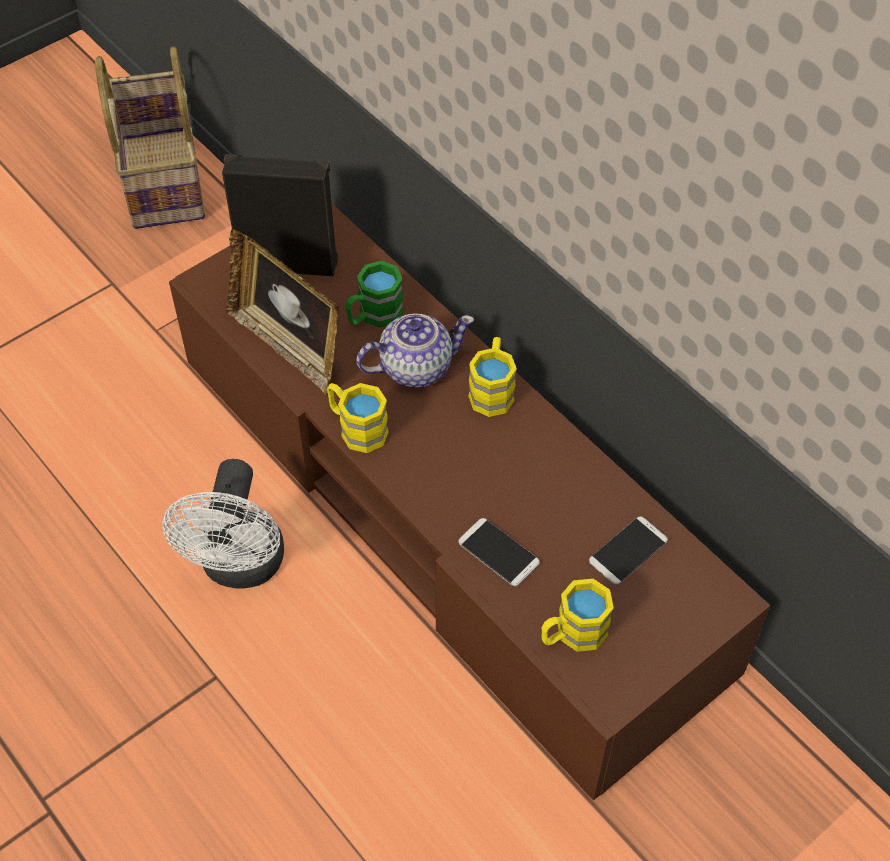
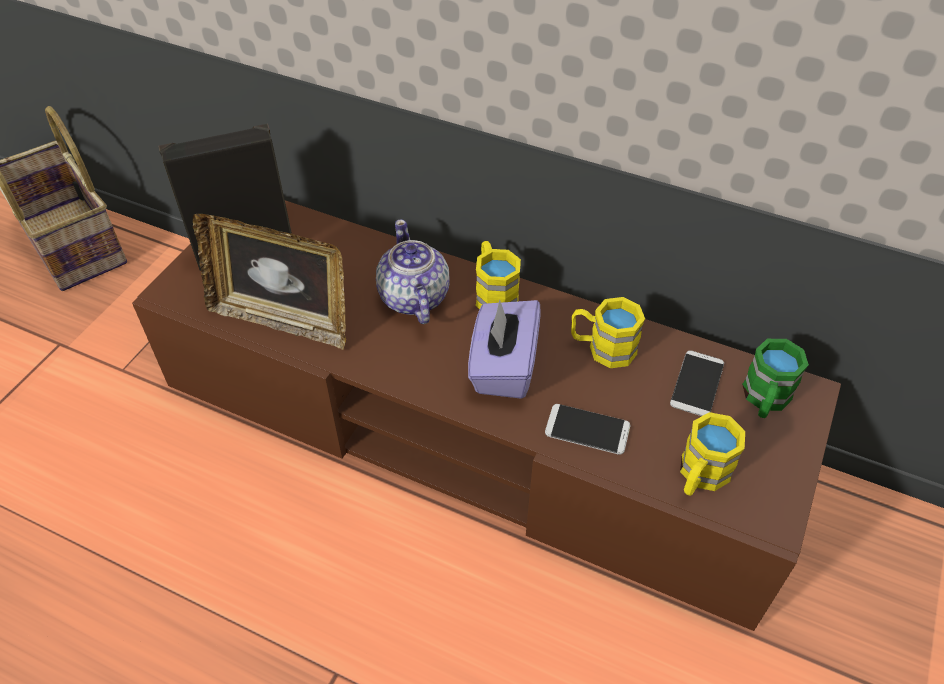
camera: 25 degrees left, 5 degrees down
(241, 567) = (309, 554): white fan -> none
(356, 428) = (389, 368): yellow mug -> yellow mug (602, 348)
(373, 315) = (350, 268): green mug -> green mug (764, 400)
(414, 367) = (413, 298): teapot -> teapot turned 60 degrees counterclockwise
(458, 465) = (503, 367): none -> purple tissue box

